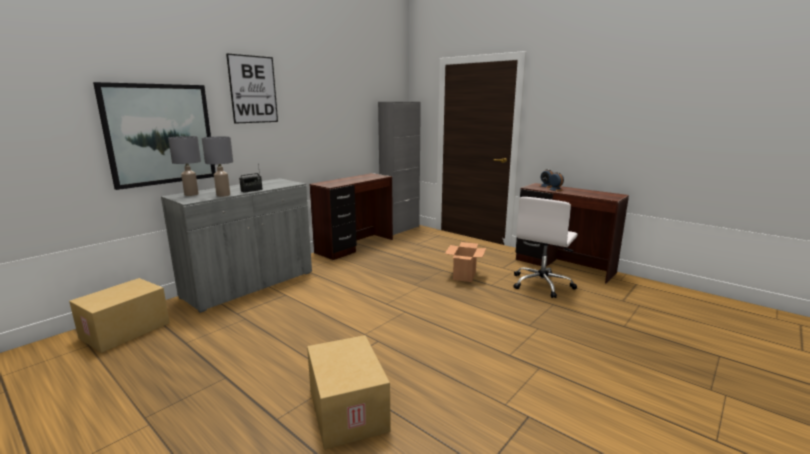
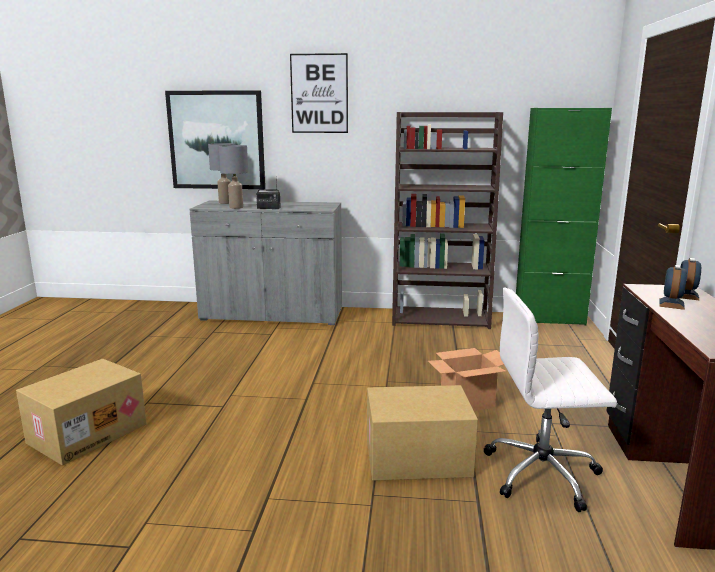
camera: 55 degrees right, 0 degrees up
(125, 331) = (148, 313): cardboard box -> cardboard box (417, 459)
(355, 246) = (441, 318): brown desk -> brown bookcase
(400, 229) = (549, 319): grey cabinet -> green cabinet

